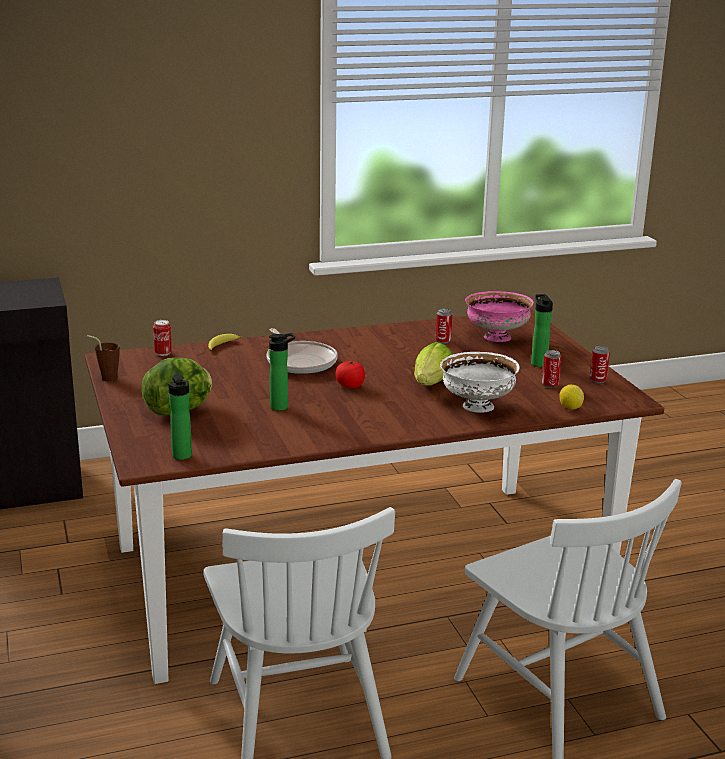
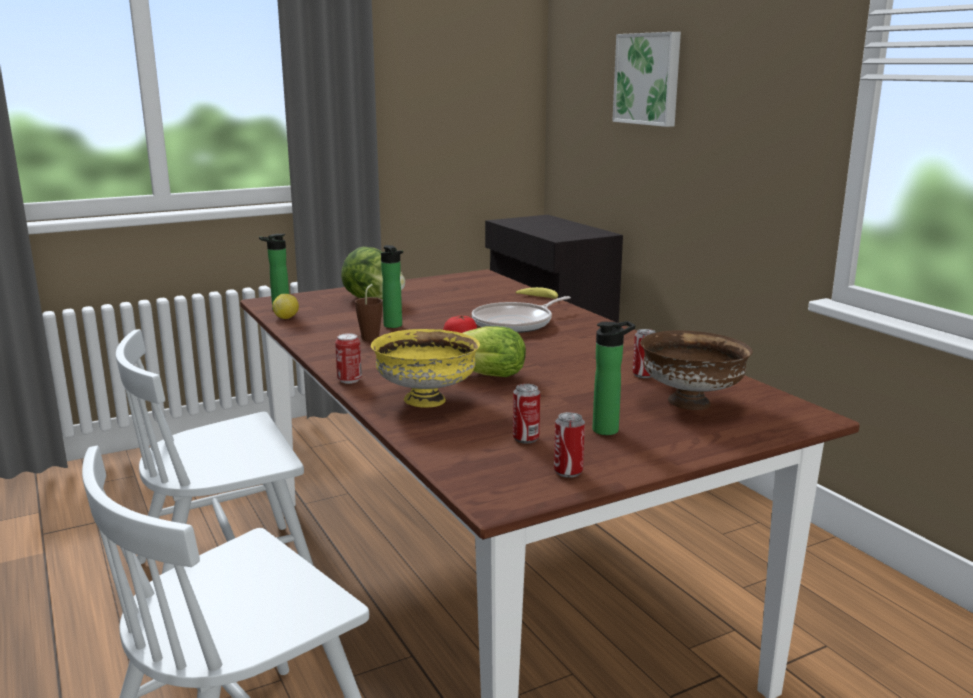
camera: 80 degrees right, 5 degrees down
(69, 114) = (649, 79): none -> picture
(106, 377) = (437, 277): brown cup -> brown cup (372, 337)
(163, 353) = (503, 285): can -> can (349, 380)
(476, 406) = (426, 399): white bowl -> yellow bowl
(496, 337) = (690, 402): pink bowl -> brown bowl
(570, 408) = (444, 452): lemon -> lemon (286, 318)

